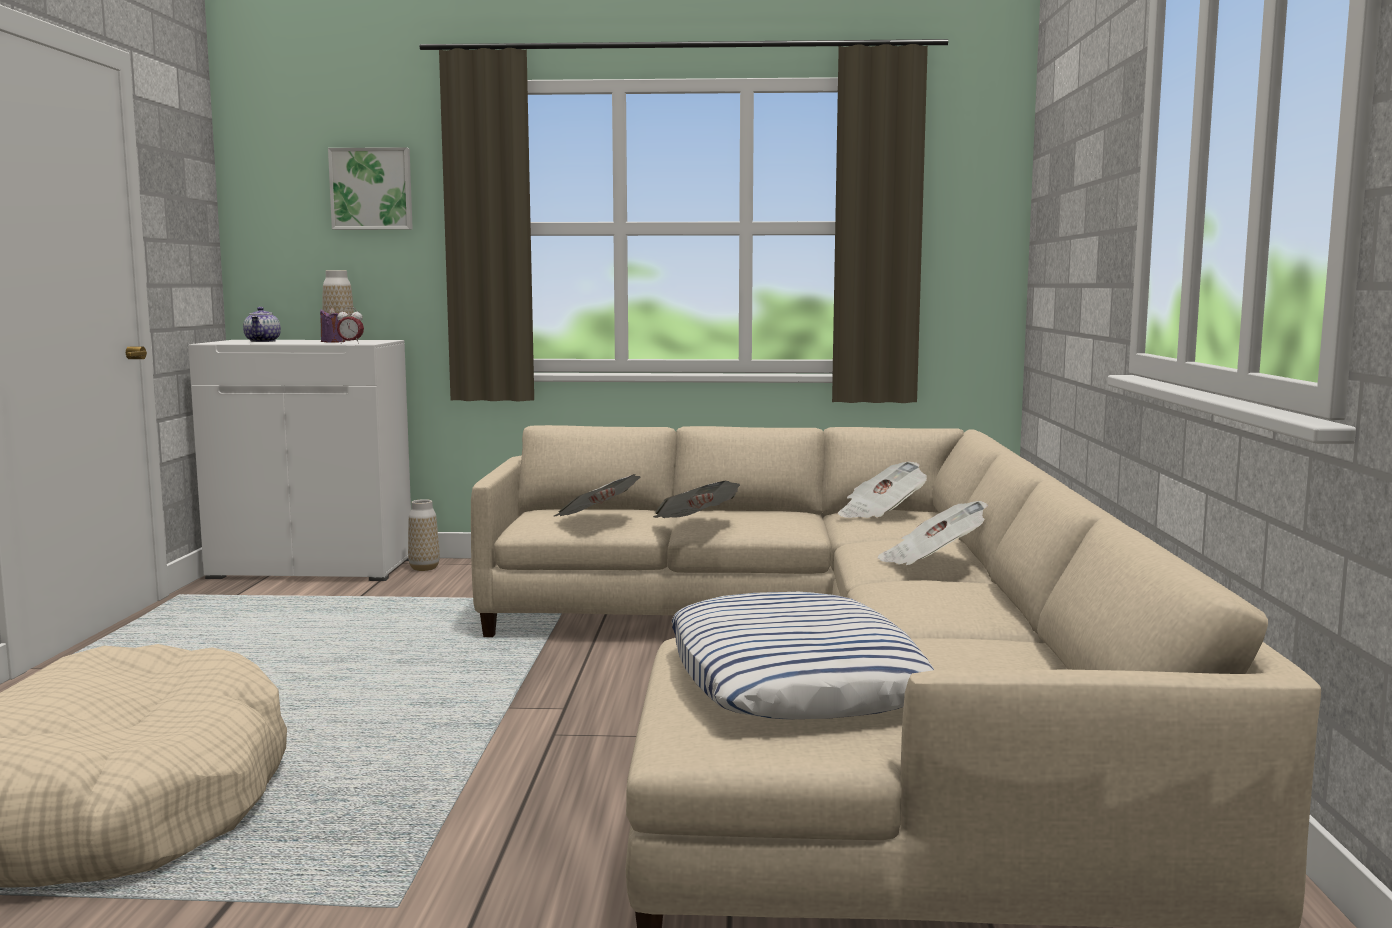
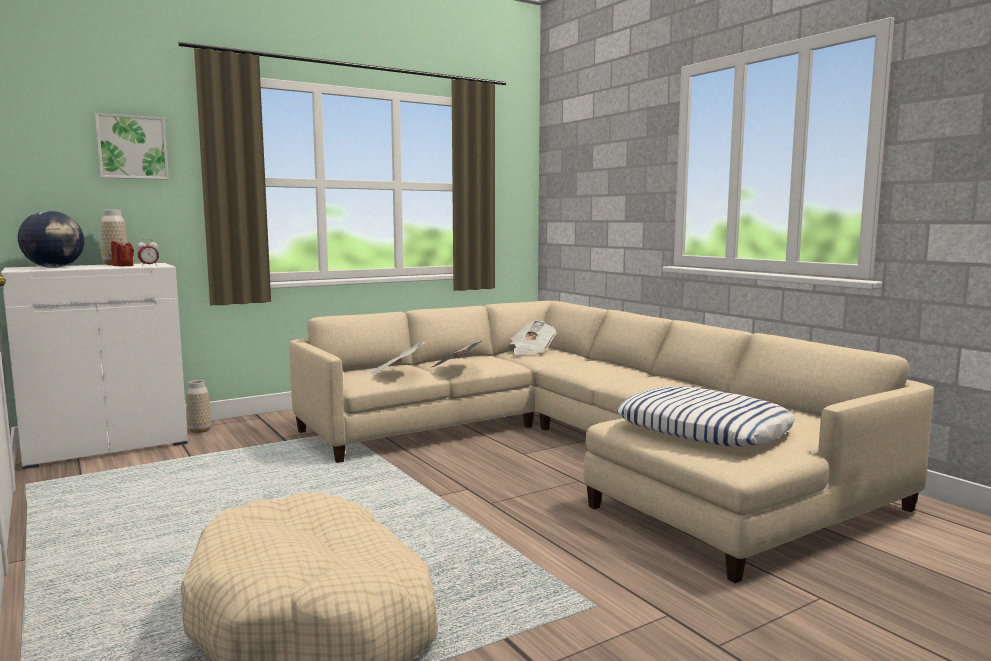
camera: 35 degrees left, 0 degrees up
(263, 341) = (54, 267): teapot -> globe
(333, 342) = (123, 266): purple candle -> red candle
(931, 561) = (615, 369): newspaper -> none

